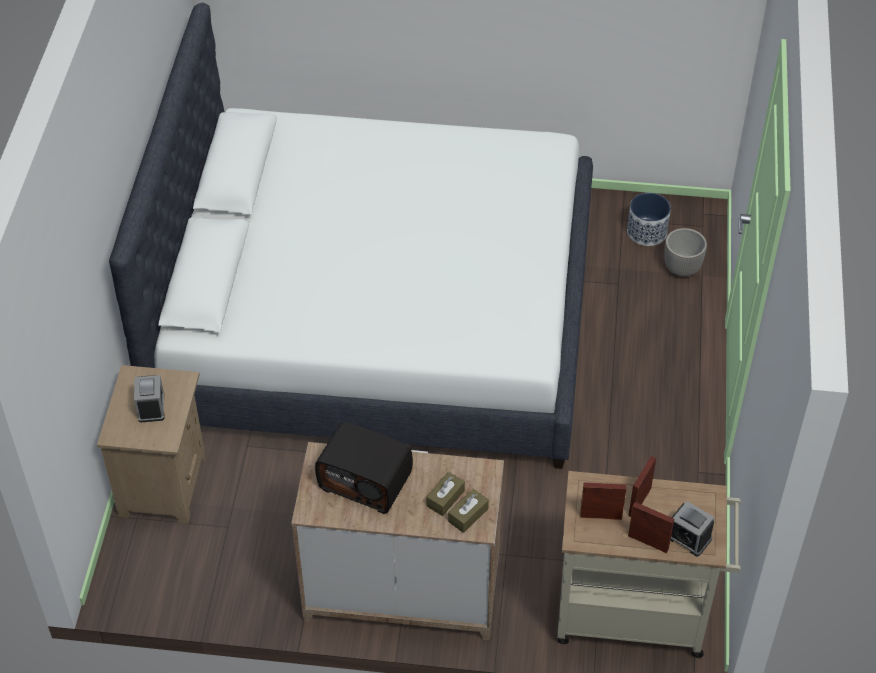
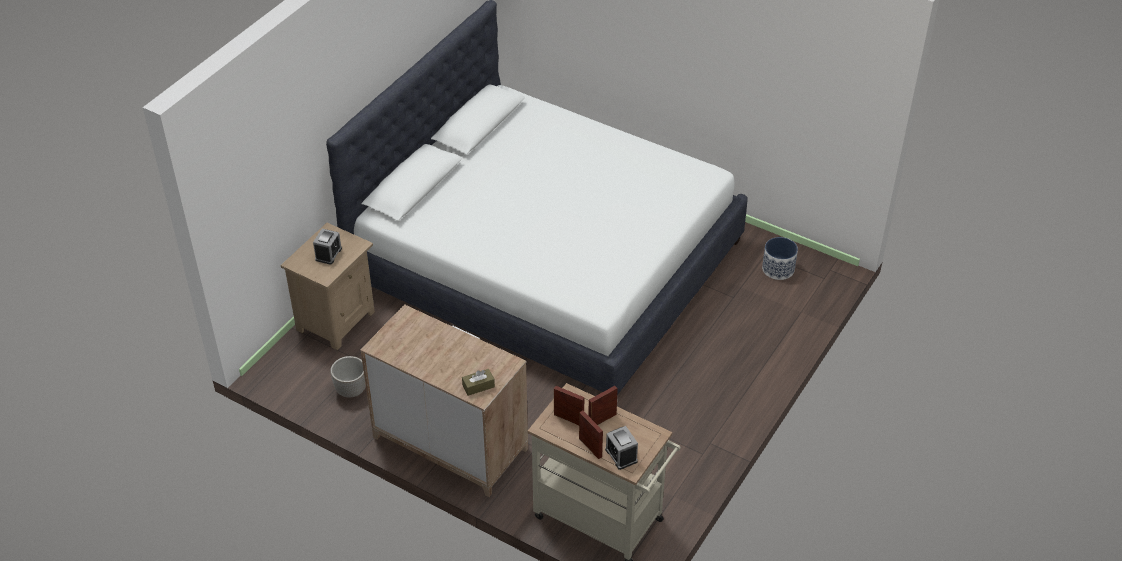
camera: 25 degrees right, 5 degrees down
(366, 480) = (426, 341): radio -> none
(445, 498) = (470, 370): brown tissue box -> none
(681, 268) = (788, 302): planter -> planter (351, 390)

